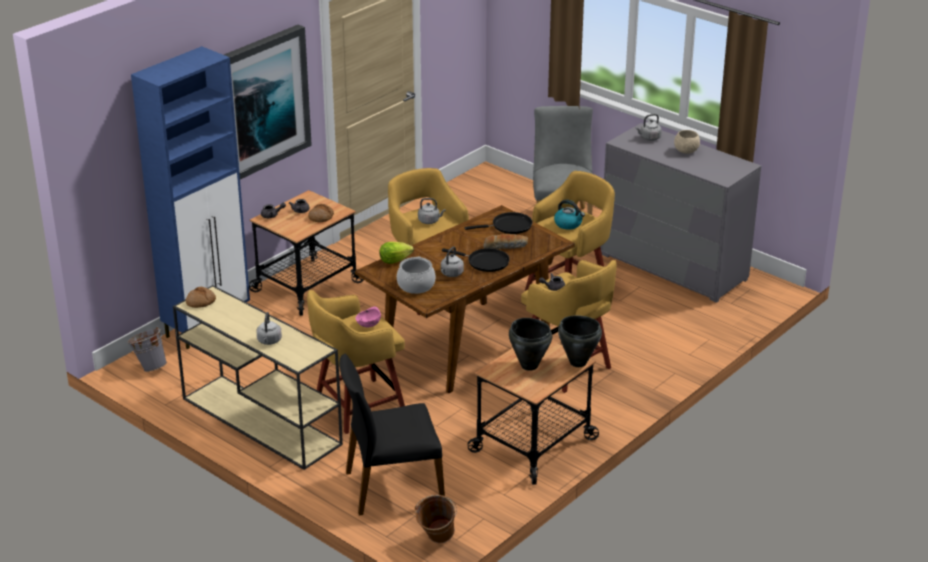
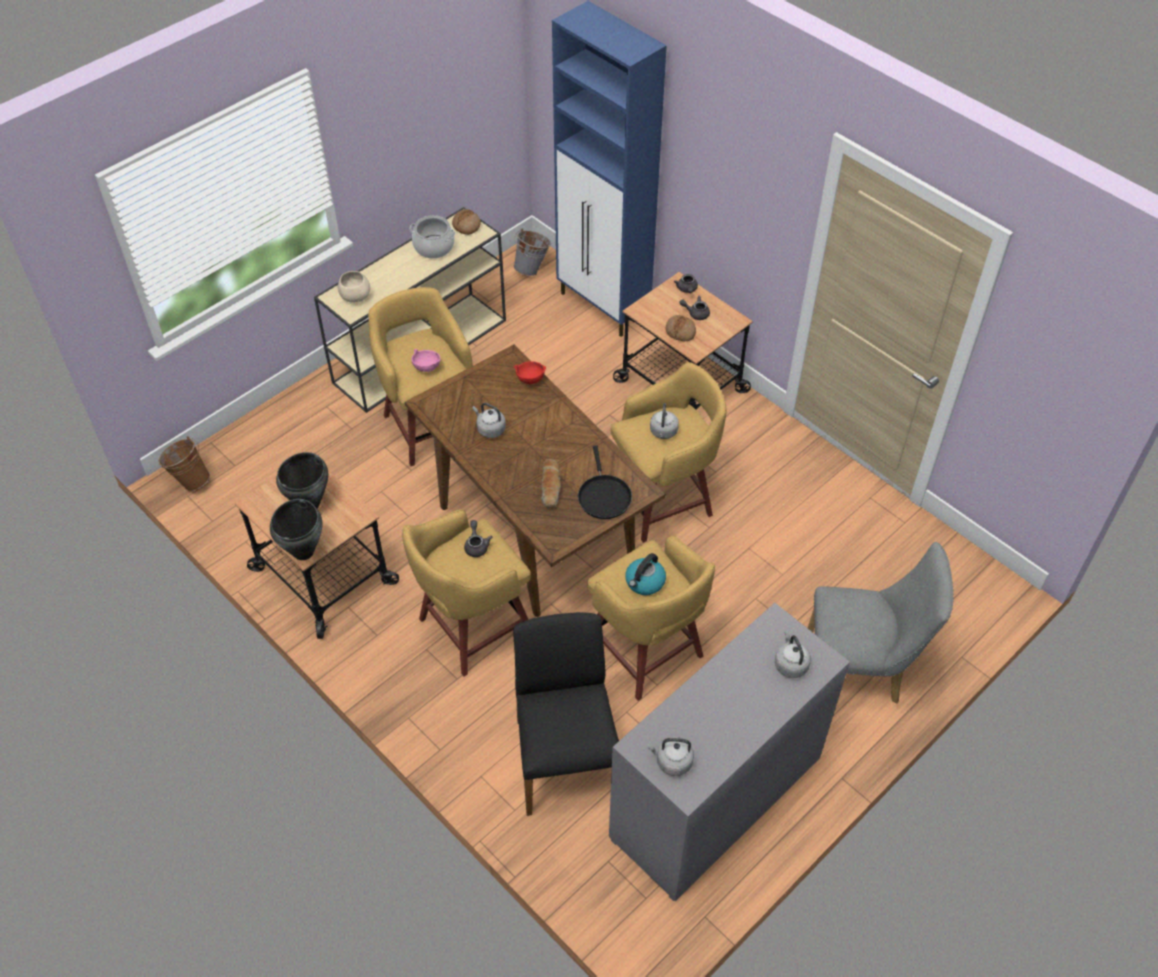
camera: 95 degrees right, 20 degrees up
(260, 103) = (726, 175): picture -> none
(269, 341) = (378, 276): grey kettle -> grey kettle (672, 761)
(393, 486) = (285, 450): black chair -> black chair (566, 758)
(394, 260) = (530, 379): lettuce -> red bowl
(415, 285) = (469, 395): cooking pot -> cooking pot (434, 247)
(485, 262) = (513, 464): black frying pan -> none
(686, 151) = (741, 709): beige bowl -> beige bowl (355, 297)

